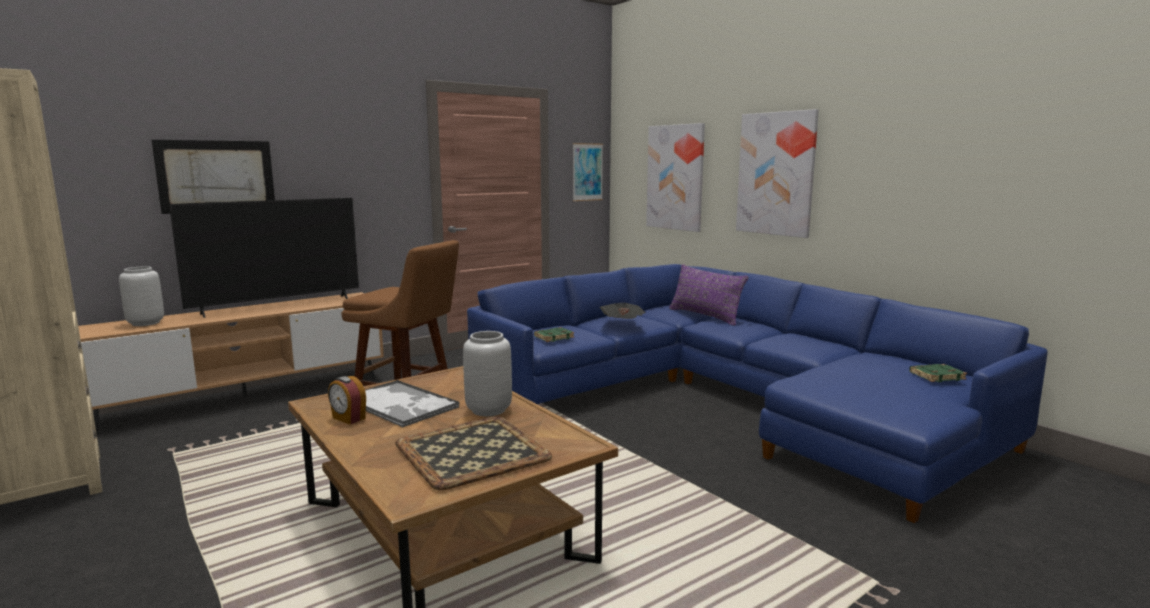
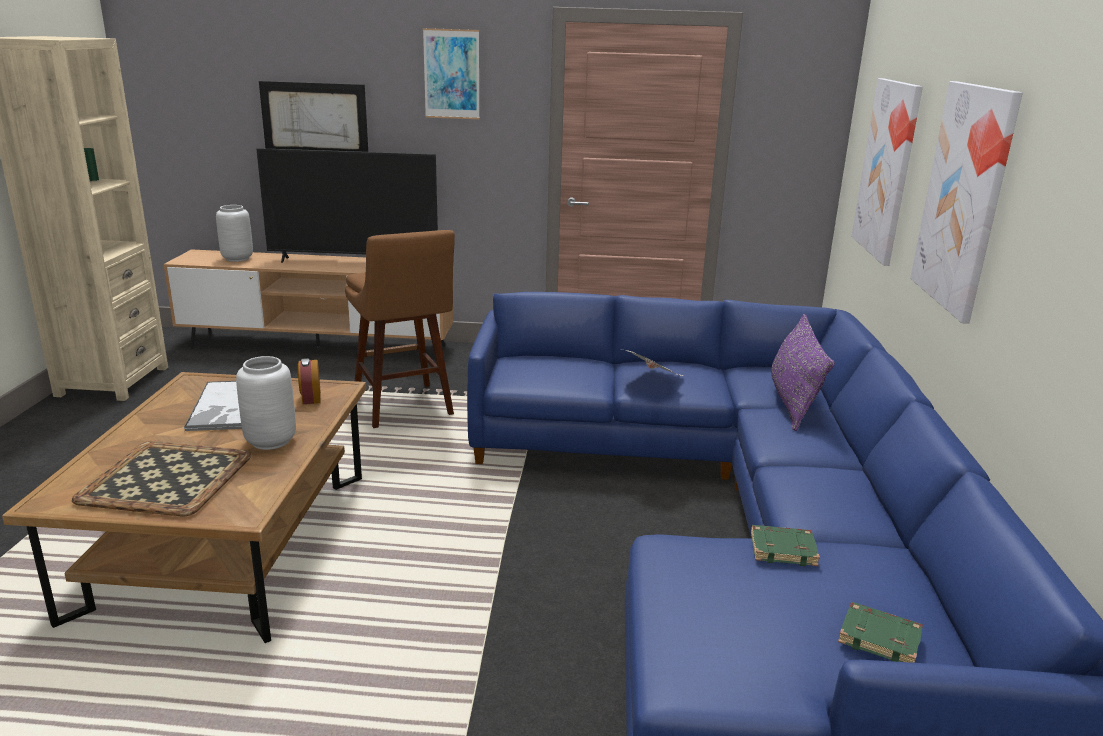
camera: 40 degrees right, 10 degrees up
(348, 418) = (176, 406): alarm clock -> alarm clock (310, 398)
(554, 337) = (539, 374): green book -> green book (783, 549)
(587, 172) = (801, 139): picture -> picture (451, 74)

